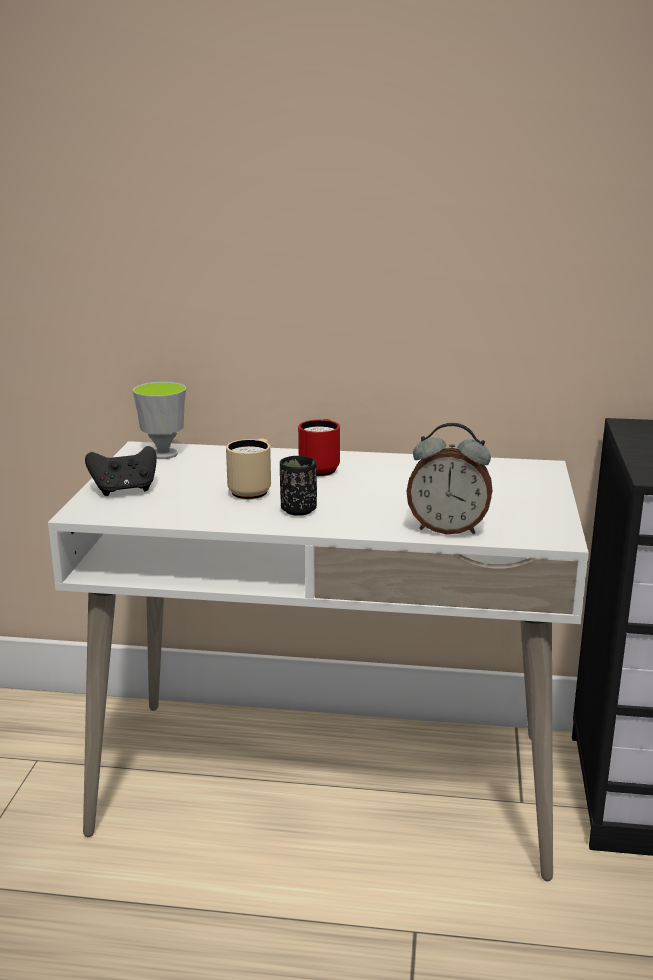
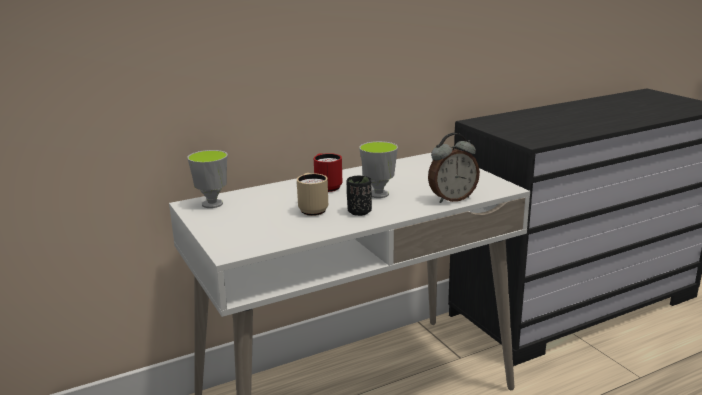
camera: 35 degrees left, 0 degrees up
(124, 490) = (230, 232): black game controller -> none
(364, 495) = (378, 194): none -> cup

